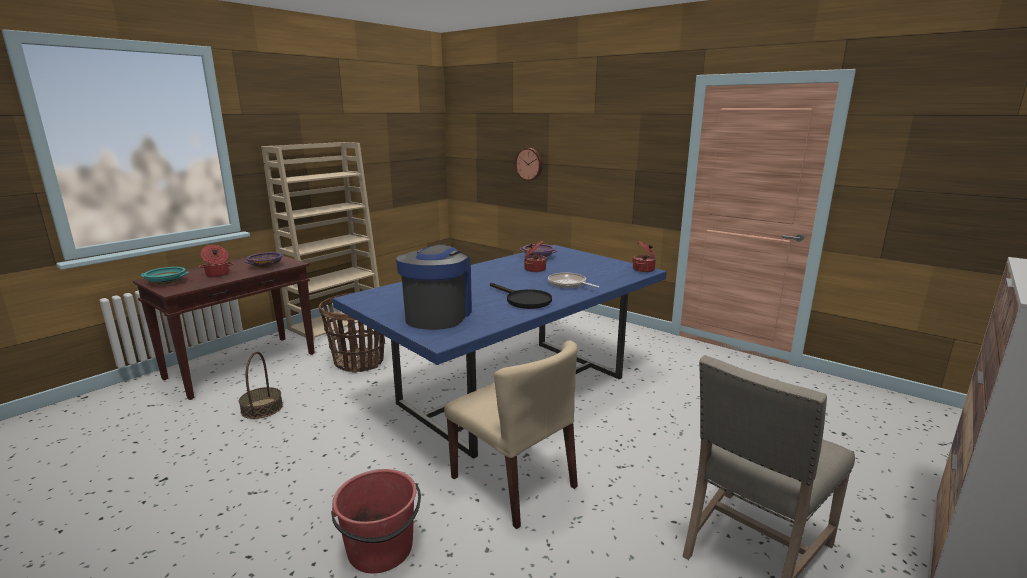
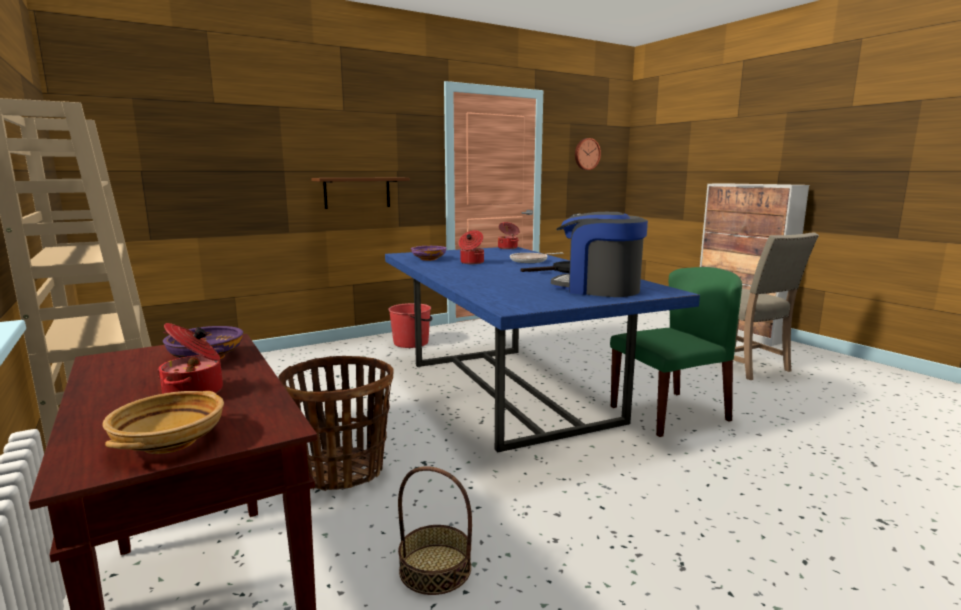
camera: 70 degrees left, 5 degrees down
(166, 282) = (170, 442): turquoise bowl -> beige bowl
(381, 549) = (771, 479): red bucket -> red bucket (411, 343)
(514, 482) = (669, 413): beige chair -> green chair
(529, 164) = (255, 172): wall clock -> wall clock (586, 154)
(597, 187) = (357, 192): none -> brown shelf

